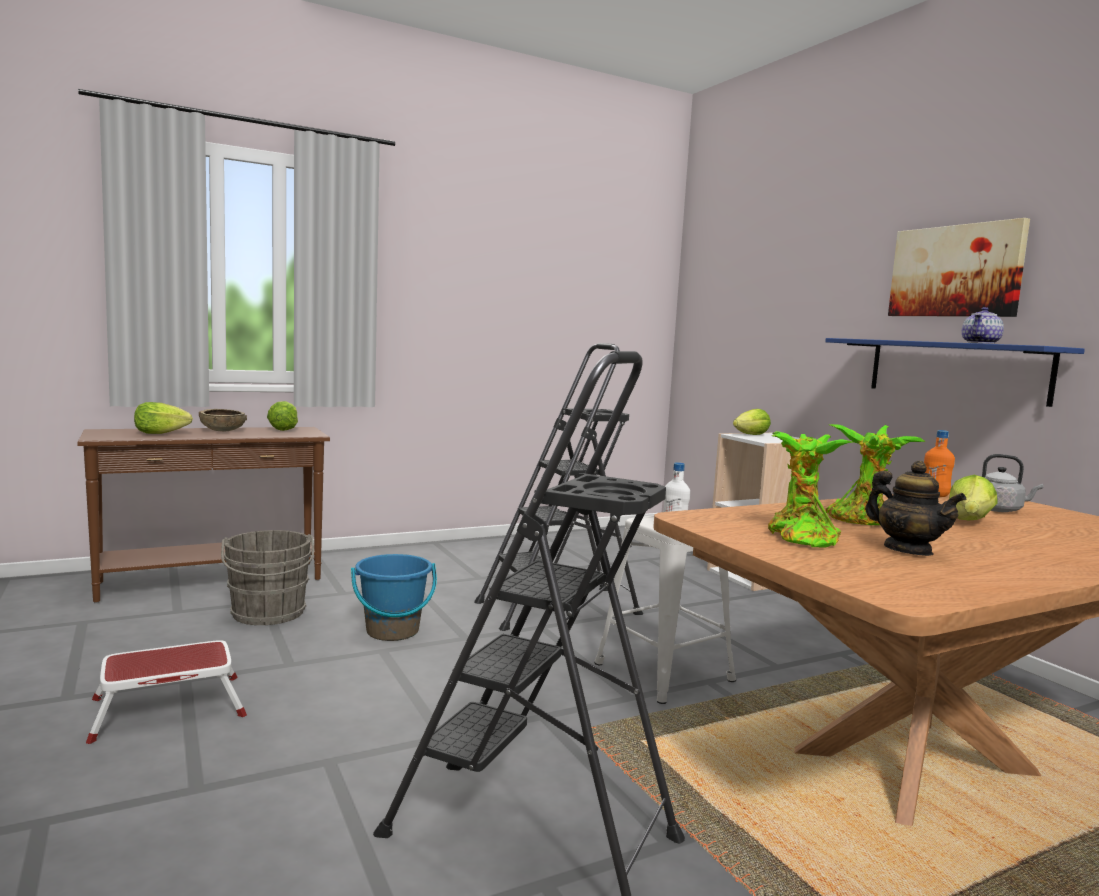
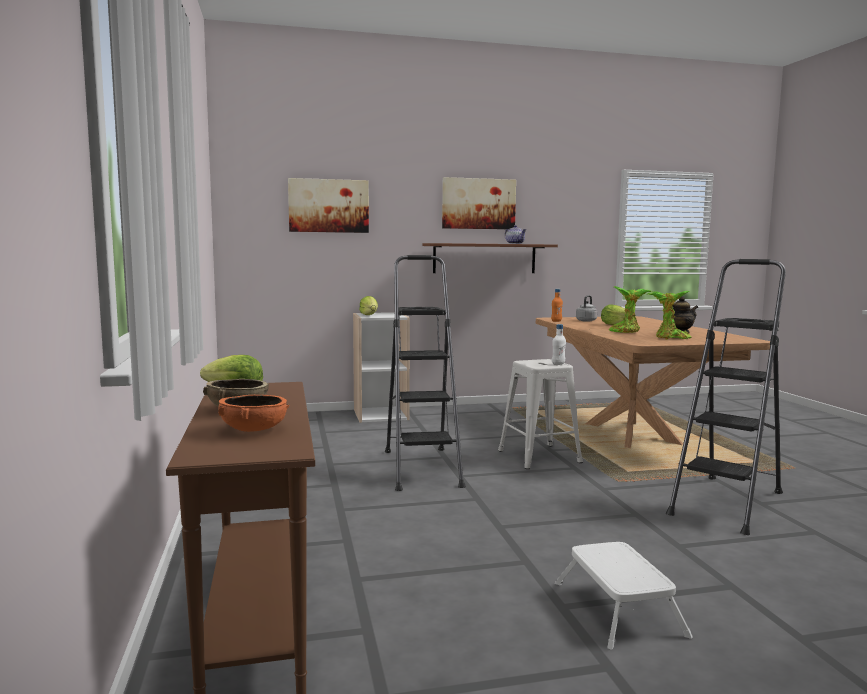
camera: 75 degrees left, 0 degrees up
(160, 433) = (253, 429): lettuce -> orange bowl
(168, 708) = (619, 608): red step ladder -> white step ladder
(268, 614) = (398, 575): grey bucket -> none
(392, 631) = (459, 522): blue bucket -> none
(765, 288) = (328, 206): none -> picture
(955, 370) = (484, 258): blue shelf -> brown shelf

